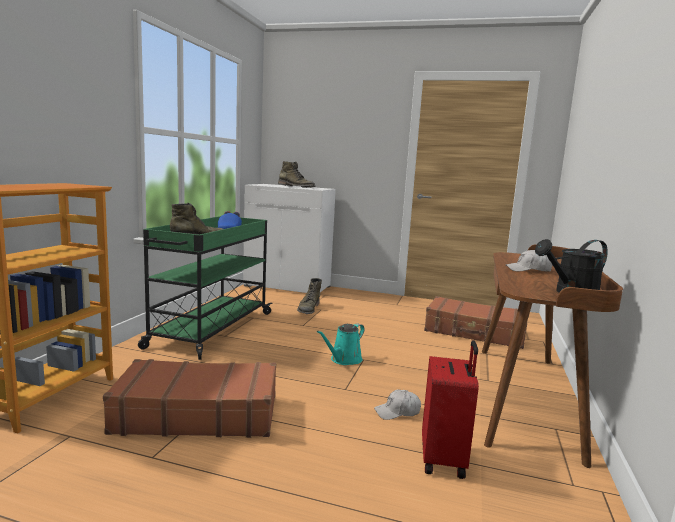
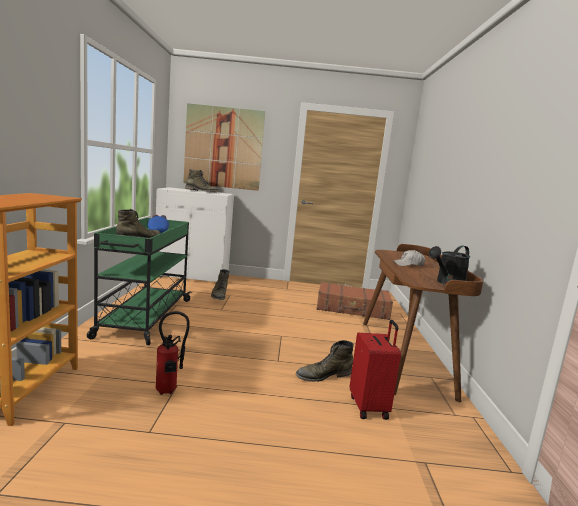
camera: 15 degrees left, 0 degrees up
(197, 413) = (169, 391): brown suitcase -> fire extinguisher
(323, 134) = (223, 147): none -> picture
(344, 360) = (266, 337): turquoise watering can -> none
(397, 412) = (323, 375): white cap -> green boot

